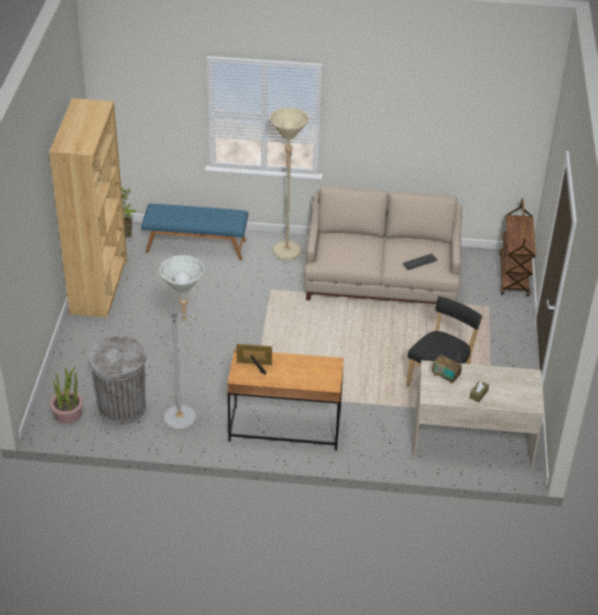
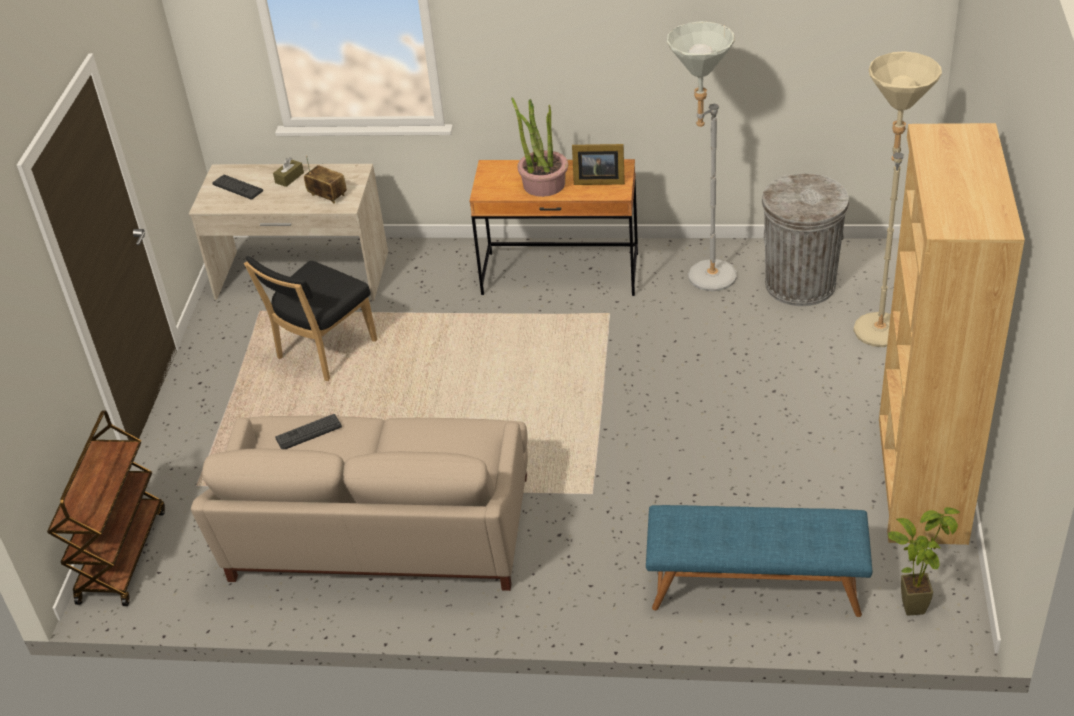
camera: 175 degrees left, 0 degrees up
(68, 413) = (876, 271): potted plant -> potted plant (543, 184)
(286, 255) = (565, 576): beige floor lamp -> beige floor lamp (878, 323)
(514, 389) = (237, 187): none -> keyboard

